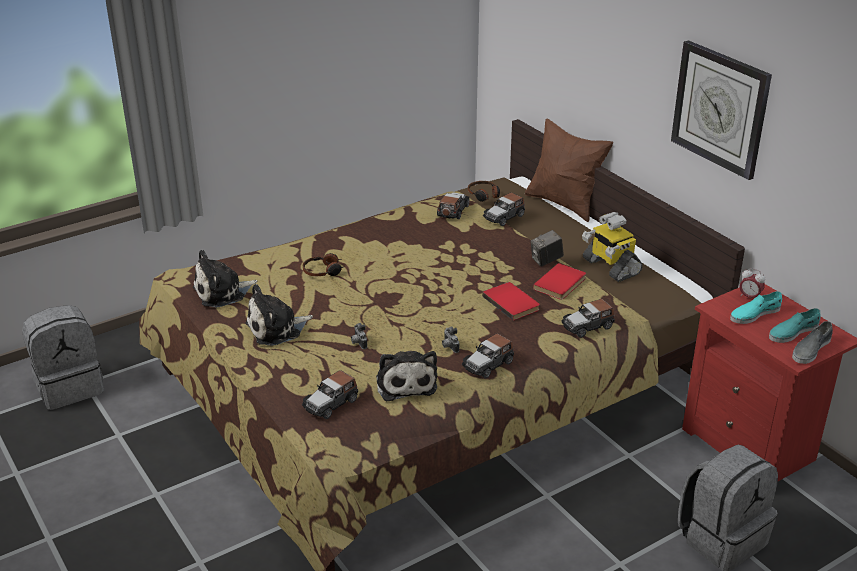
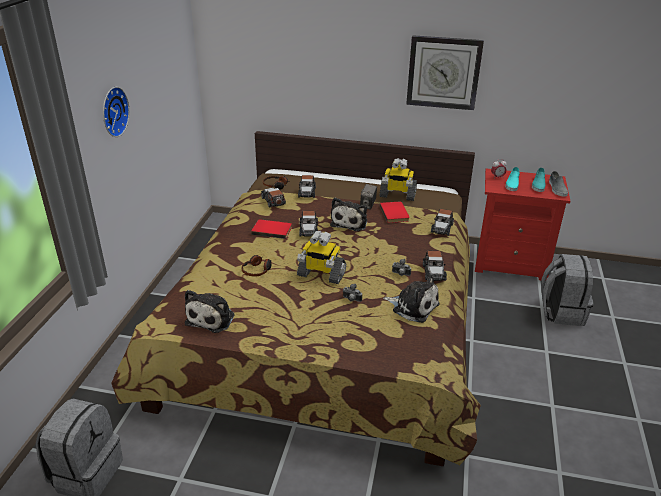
camera: 45 degrees left, 0 degrees up
(273, 41) = (112, 111): none -> wall clock
(277, 329) = (289, 319): plush toy -> plush toy (350, 222)
(331, 403) = (397, 343): toy car -> toy car (308, 230)
(371, 305) = (321, 274): none -> toy robot
(512, 302) = (390, 234): red book -> red book (272, 230)
(564, 204) = (320, 174): brown pillow -> none

